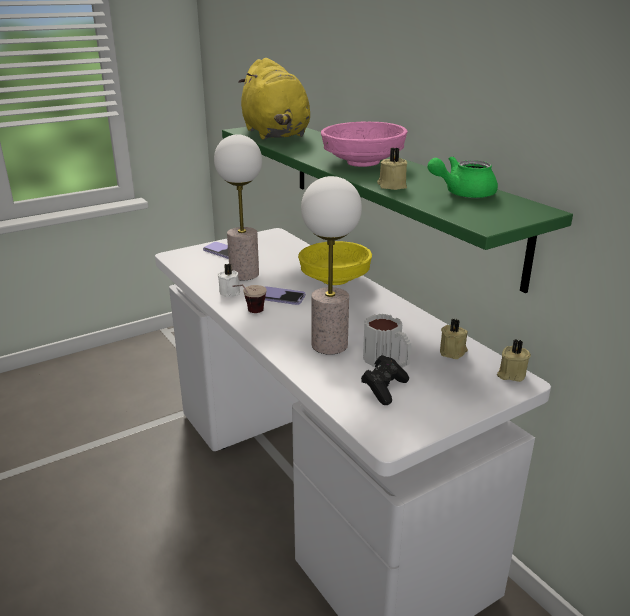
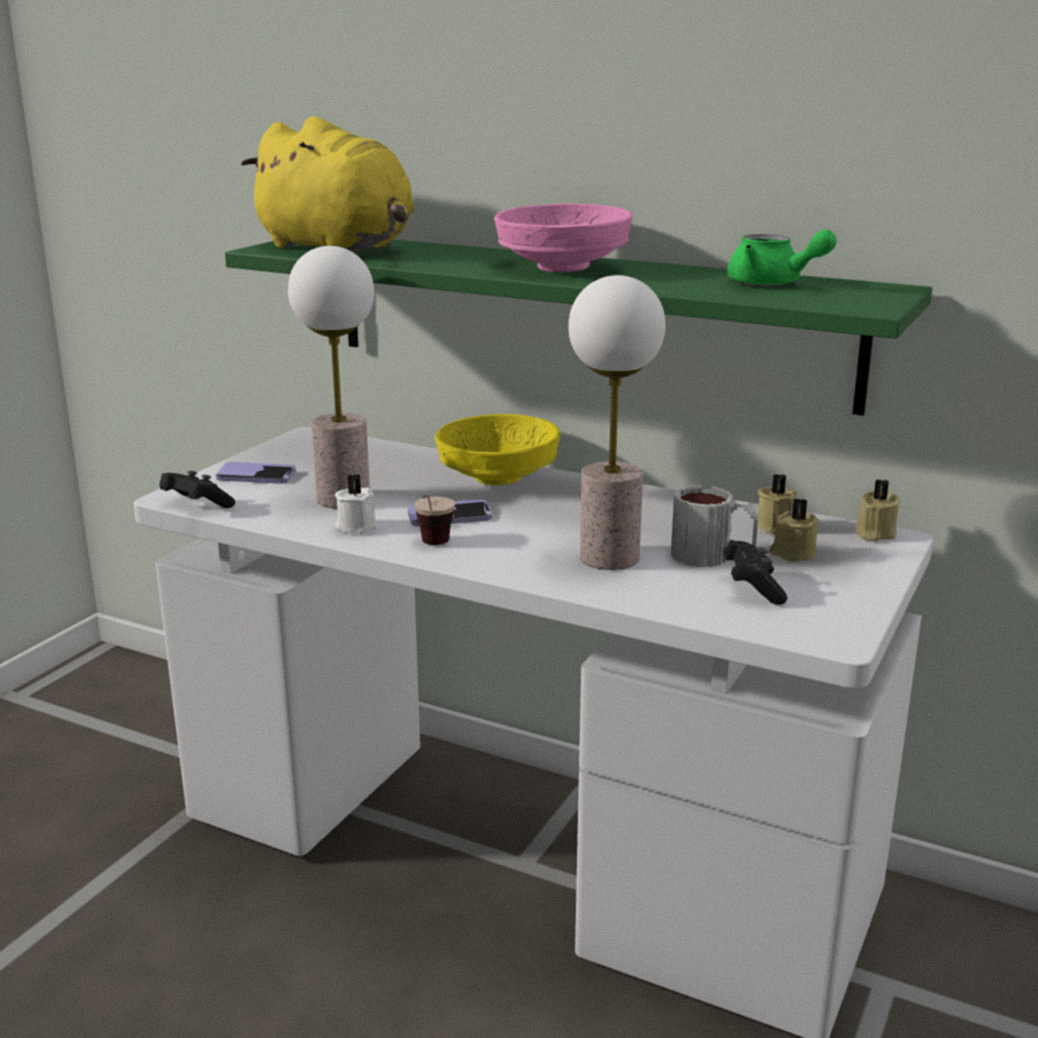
camera: 30 degrees left, 5 degrees down
(177, 262) = (196, 505): none -> black game controller
(391, 186) = (667, 286): beige candle -> beige candle (792, 553)
(462, 194) = (772, 284): green teapot -> green teapot turned 90 degrees counterclockwise

